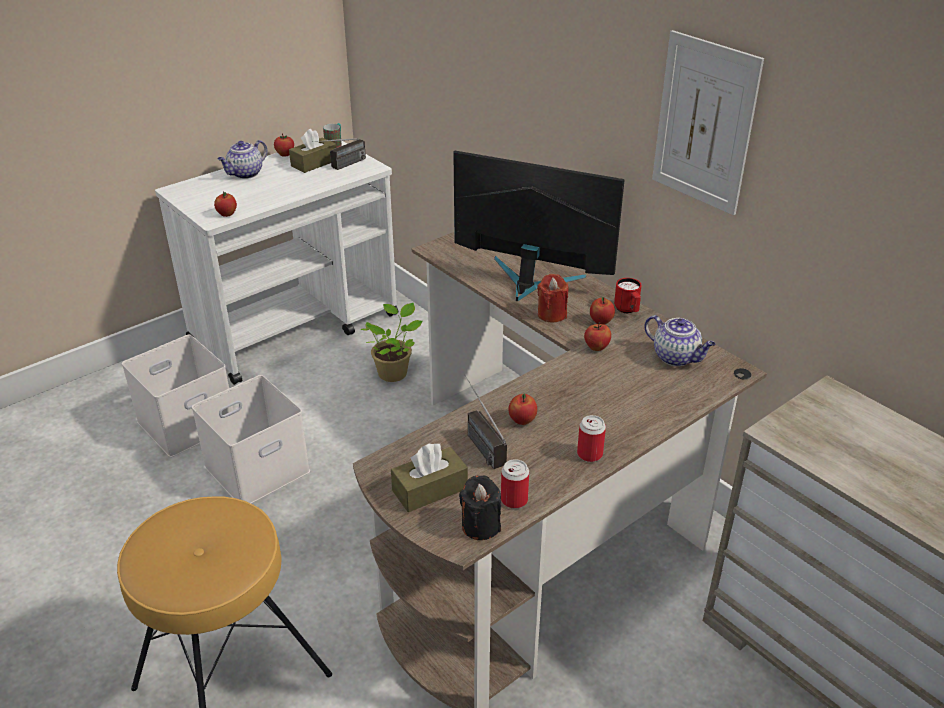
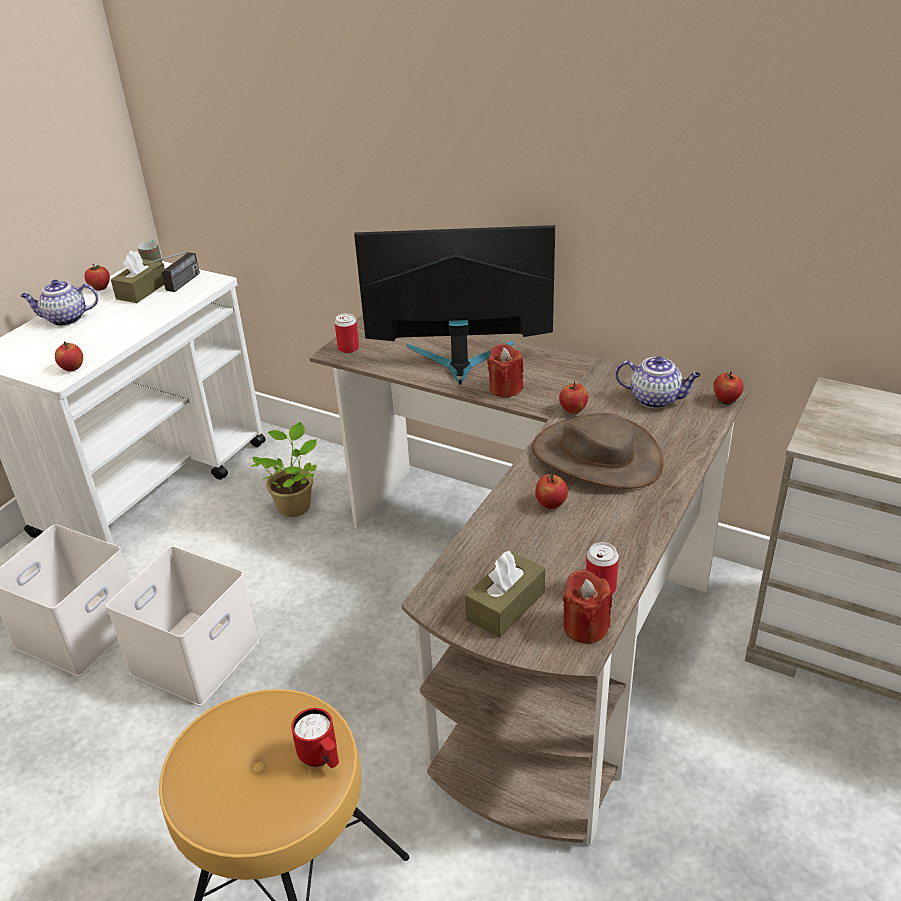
camera: 20 degrees left, 0 degrees up
(245, 174) = (65, 319): teapot -> teapot turned 60 degrees clockwise
(478, 441) = (520, 539): radio -> none
(480, 526) = (585, 627): black candle -> red candle
(588, 392) = (596, 456): none -> brown hat
(589, 454) = (641, 518): can -> can (348, 349)
(601, 321) = (559, 383): apple -> apple (726, 400)
(628, 310) = (577, 366): red mug -> red mug (321, 758)
(704, 123) = (641, 146): picture -> none

